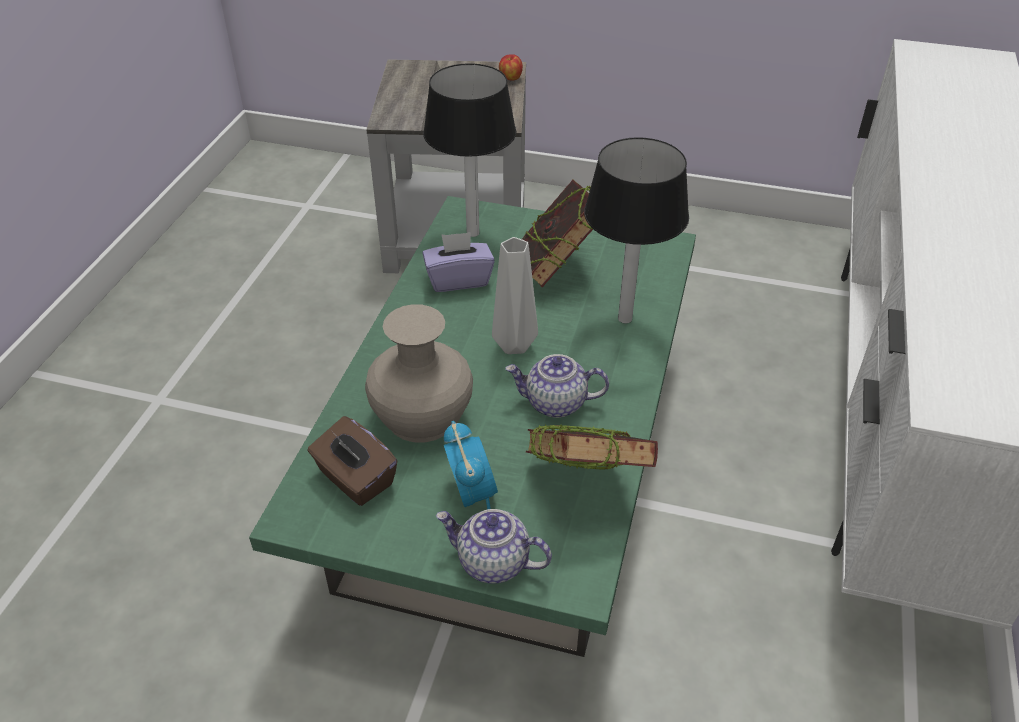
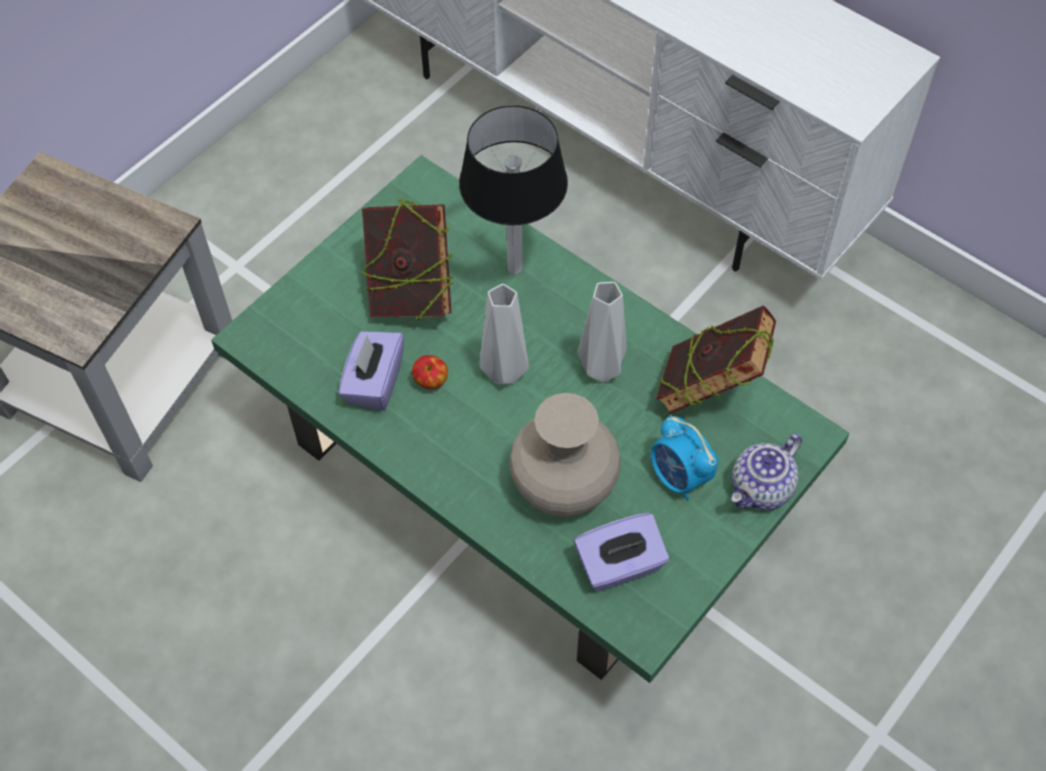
camera: 65 degrees left, 15 degrees up
(355, 479) = (620, 566): brown tissue box -> purple tissue box
(471, 493) = (679, 477): alarm clock -> alarm clock turned 135 degrees counterclockwise
(474, 232) = (299, 340): table lamp -> none
(510, 78) = (69, 181): apple -> apple (431, 381)
(555, 403) = (600, 371): teapot -> grey vase

